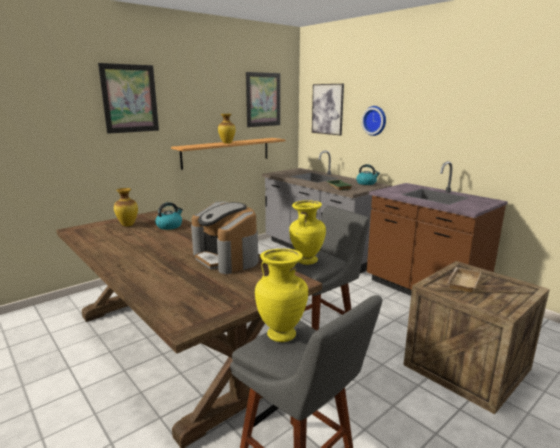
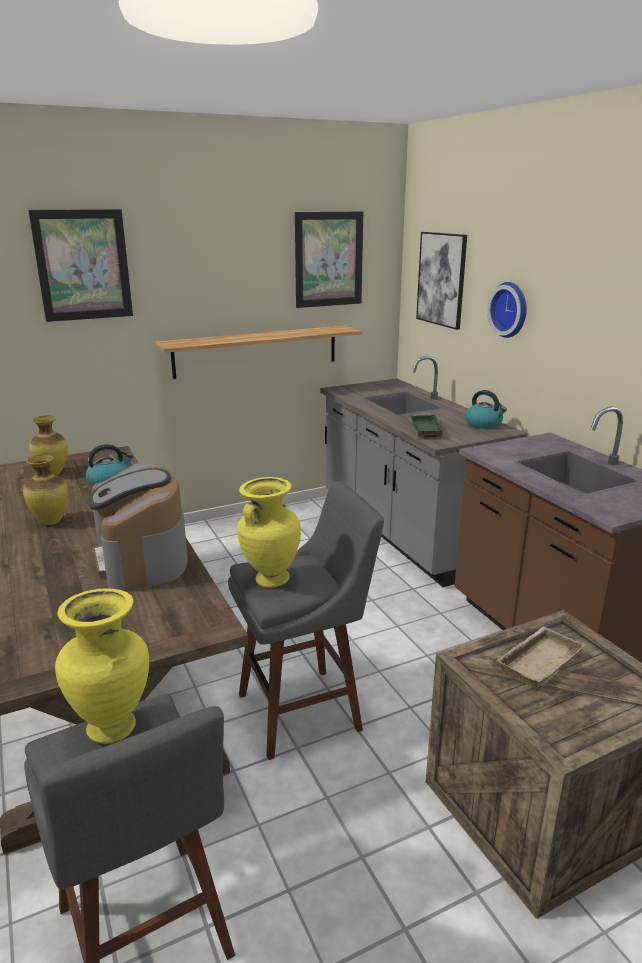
camera: 15 degrees right, 5 degrees up
(227, 143) = (251, 337): vase -> vase (50, 522)

